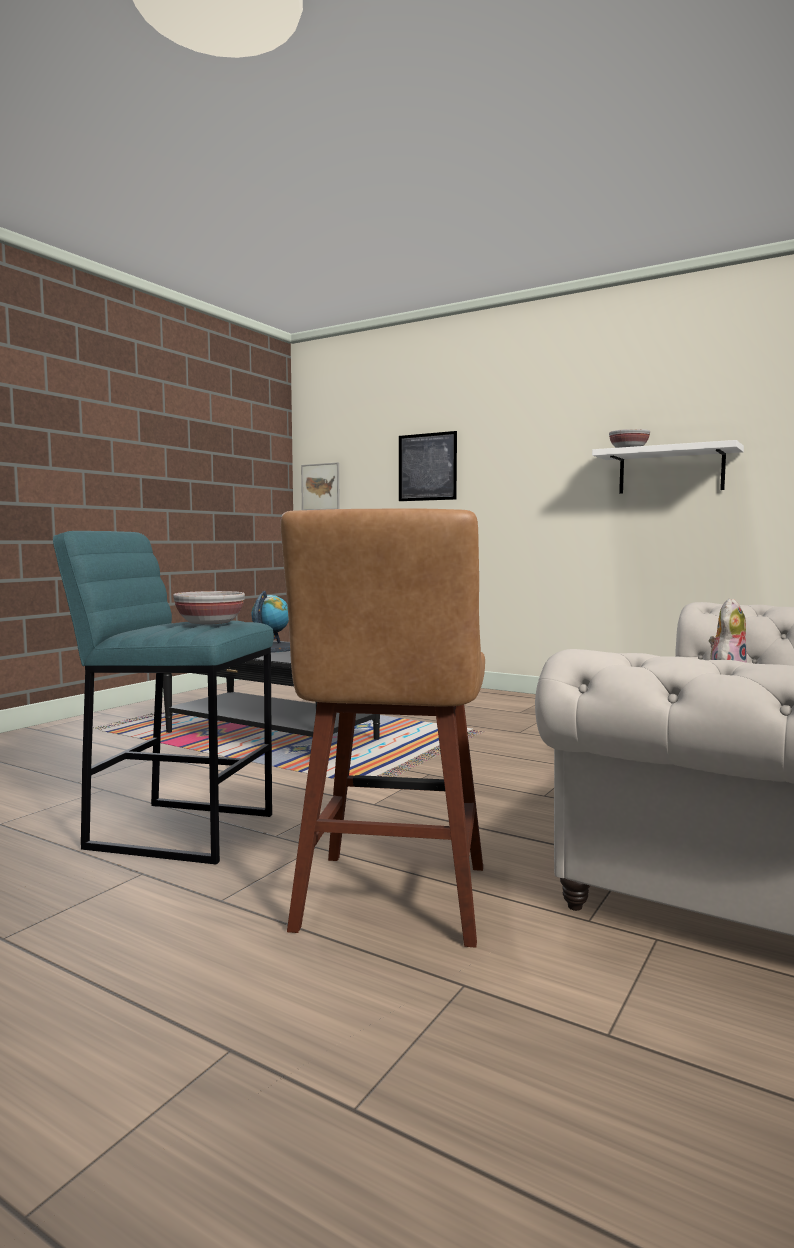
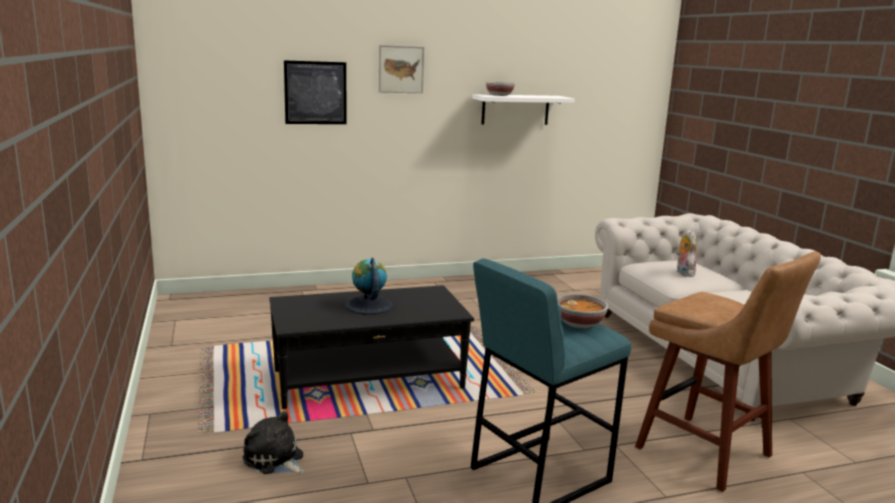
camera: 50 degrees left, 10 degrees up
(79, 752) = (275, 460): none -> plush toy
(320, 487) = (183, 105): picture -> picture (401, 69)

